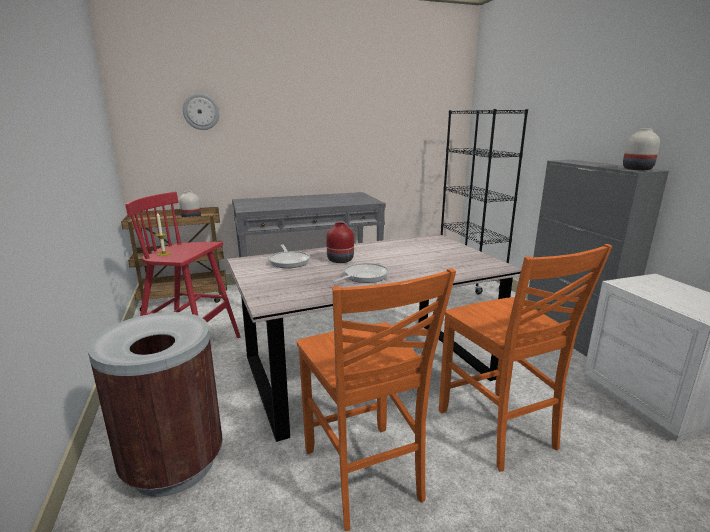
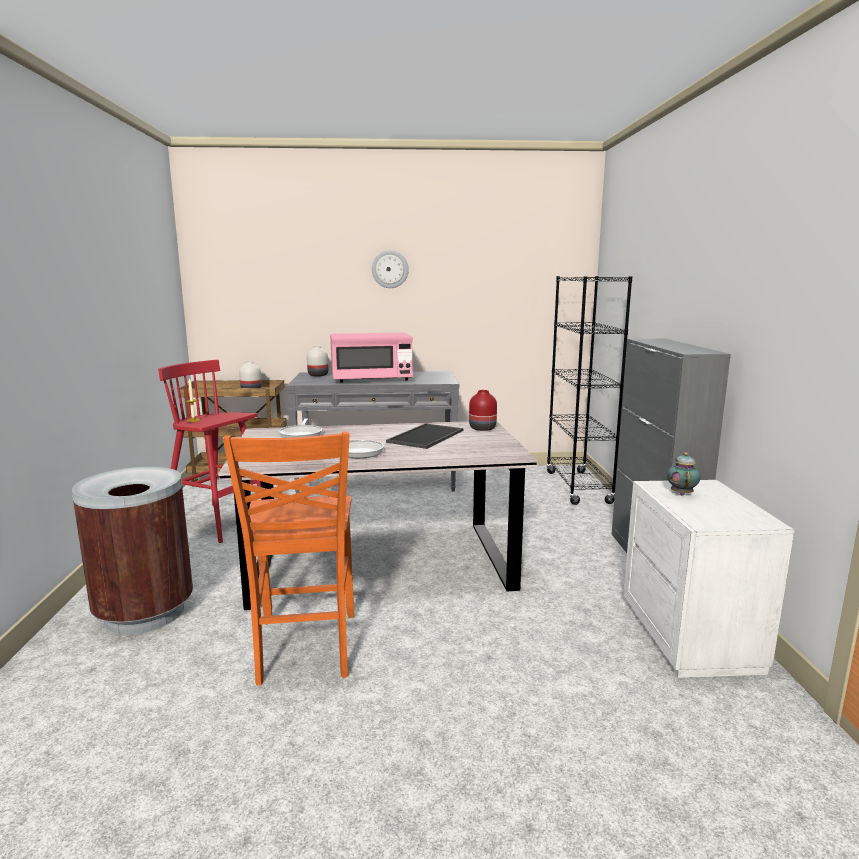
camera: 15 degrees right, 5 degrees down
(201, 111) = (272, 278): wall clock -> wall clock (390, 269)
(307, 203) = (371, 379): none -> pink microwave
(340, 260) = (352, 437): red vase -> red vase (482, 428)
(404, 254) = (426, 436): none -> tray
(498, 430) = (474, 635): orange chair -> none
(637, 169) = (696, 351): white vase -> white vase (318, 375)
(652, 289) = (681, 493): none -> teapot

